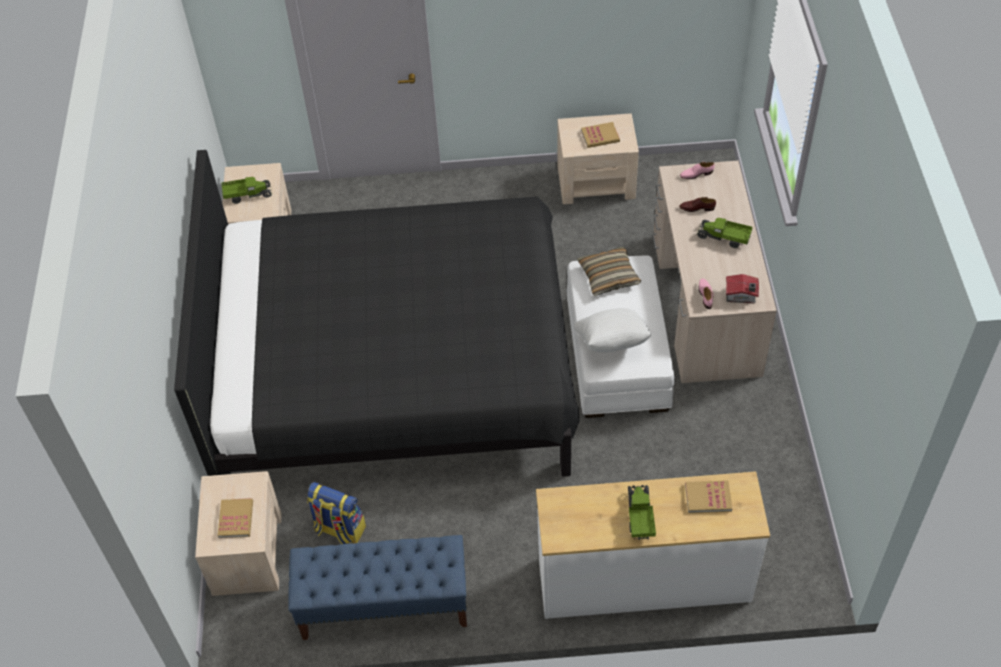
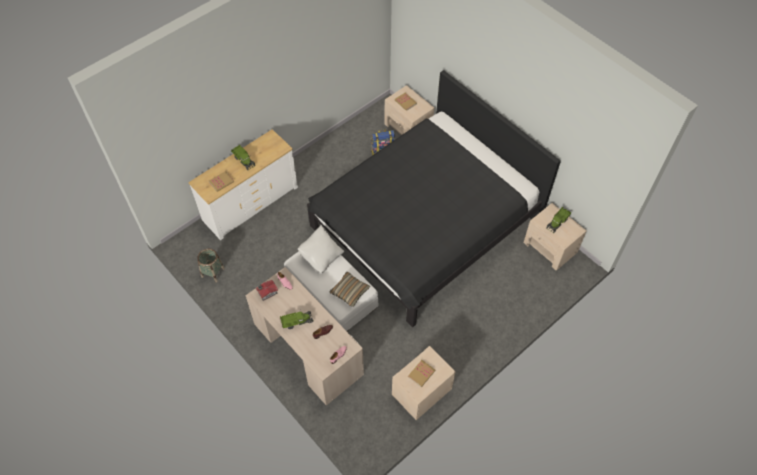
camera: 140 degrees right, 5 degrees up
(383, 606) = (342, 140): blue bench -> none
(784, 493) = (213, 272): none -> basket

